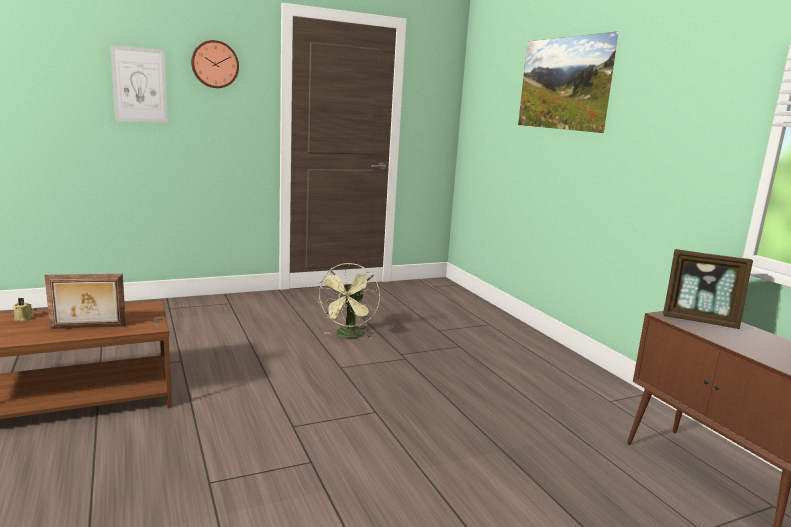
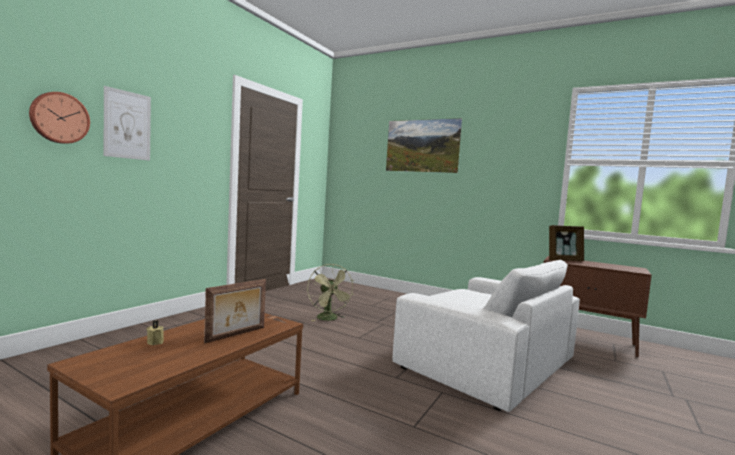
camera: 35 degrees left, 10 degrees down
(215, 64) = (188, 114): wall clock -> wall clock (59, 118)
(446, 448) = (484, 361): none -> white armchair

